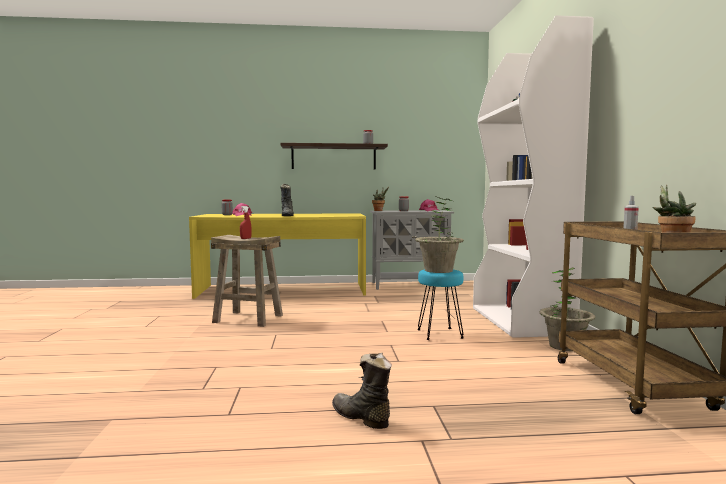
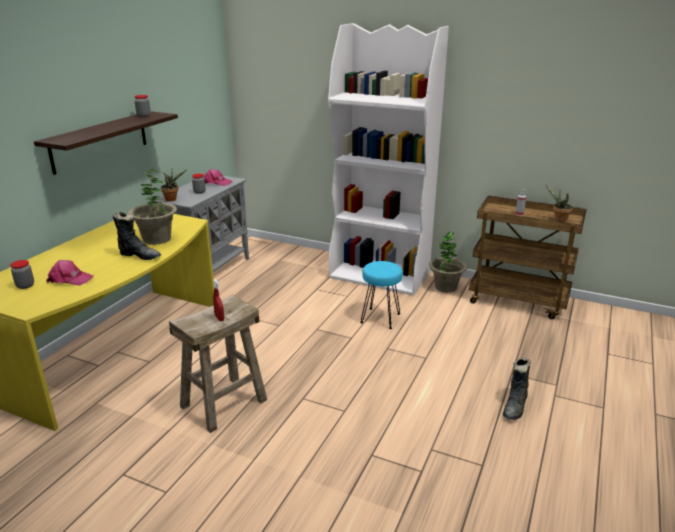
camera: 60 degrees left, 20 degrees up
(360, 417) = (515, 407): black boot -> black boot turned 45 degrees counterclockwise
(438, 270) = (383, 269): potted plant -> potted plant (157, 239)

